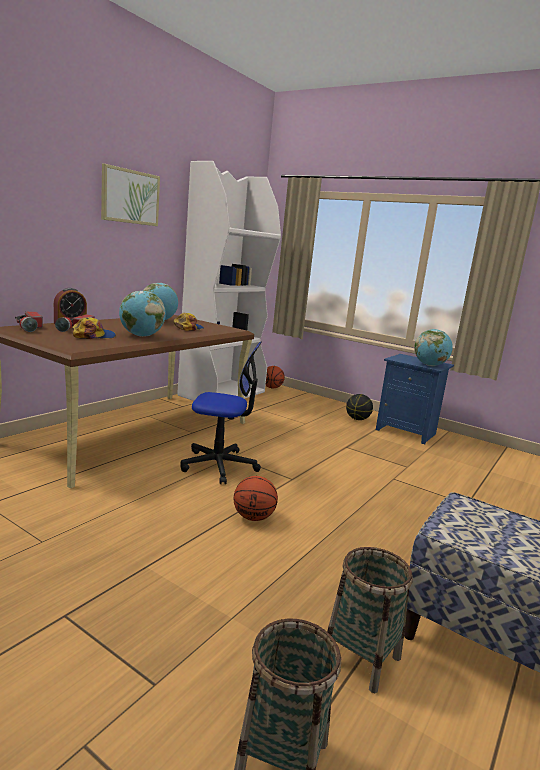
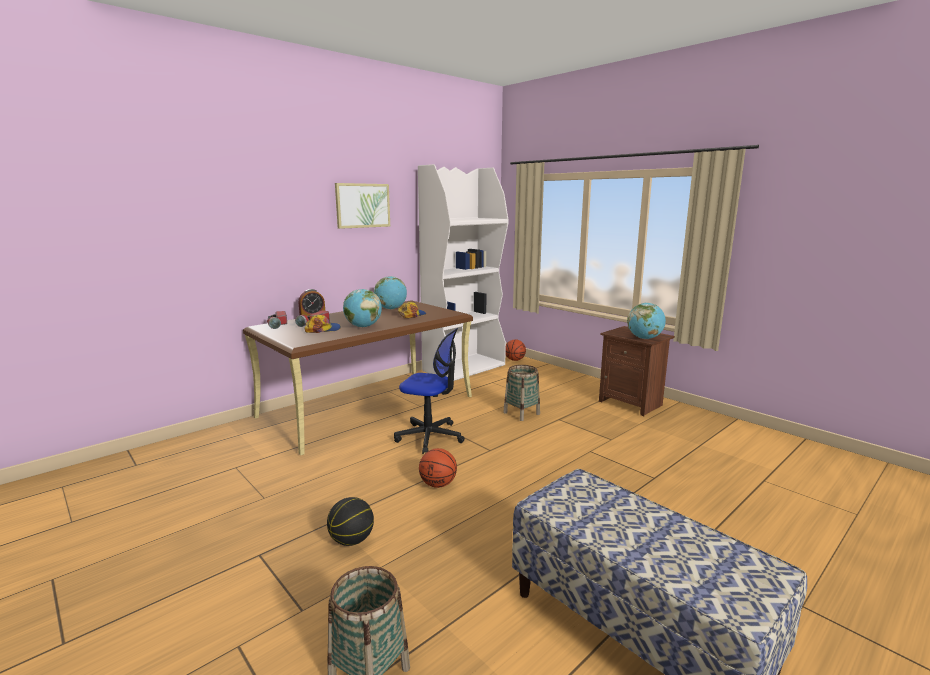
camera: 15 degrees right, 0 degrees up
(357, 419) = (585, 390): basketball -> basketball (352, 540)
(361, 658) = (472, 608): basket -> basket (521, 413)
(406, 432) = (631, 403): blue nightstand -> brown nightstand

